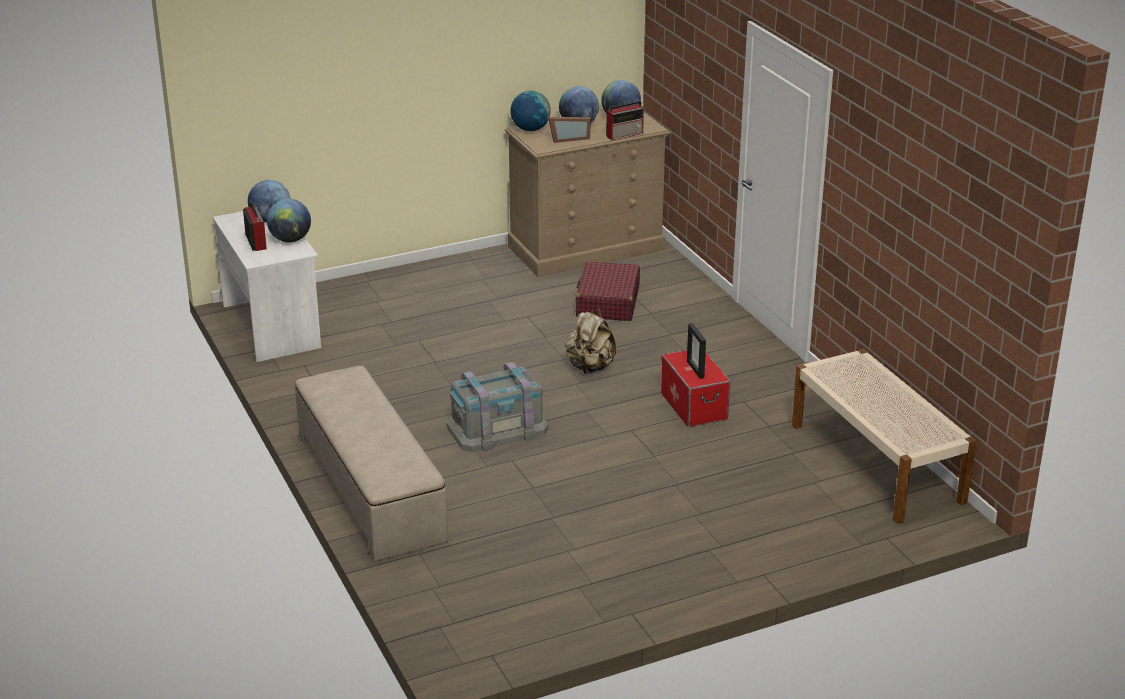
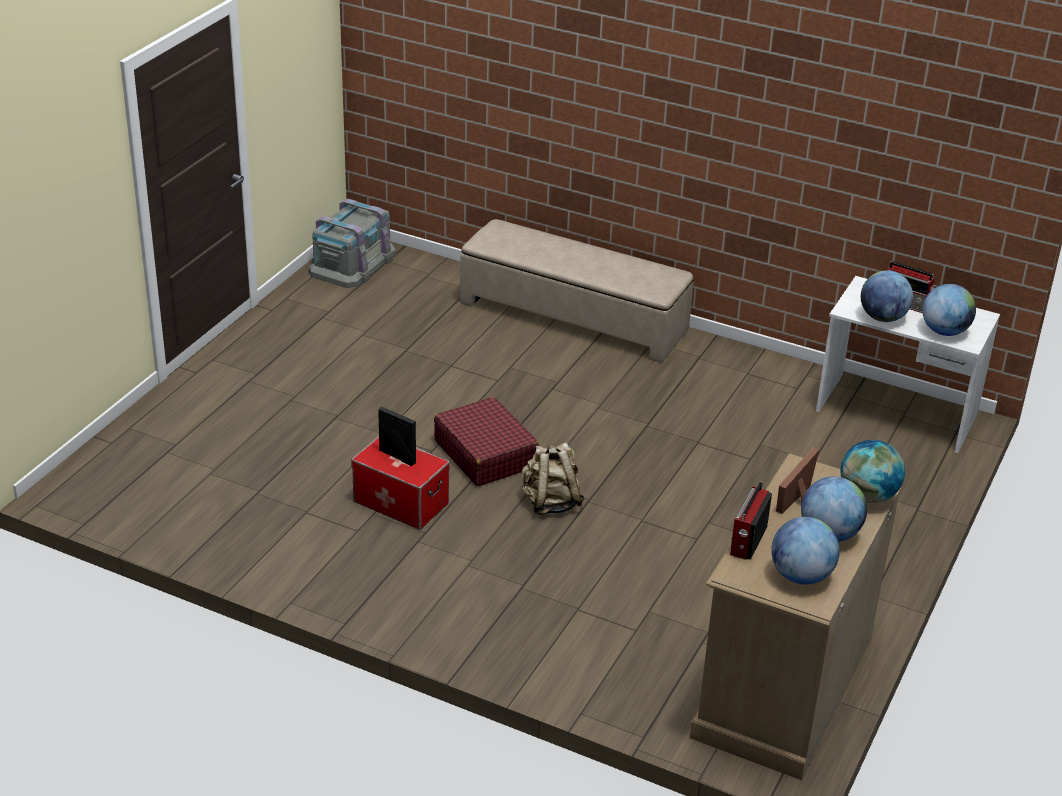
camera: 140 degrees right, 5 degrees up
(497, 428) = (547, 402): grey storage box -> grey storage box (352, 262)
(607, 302) = (642, 601): red suitcase -> red suitcase (485, 454)
(877, 463) = (167, 515): beige bench -> none

